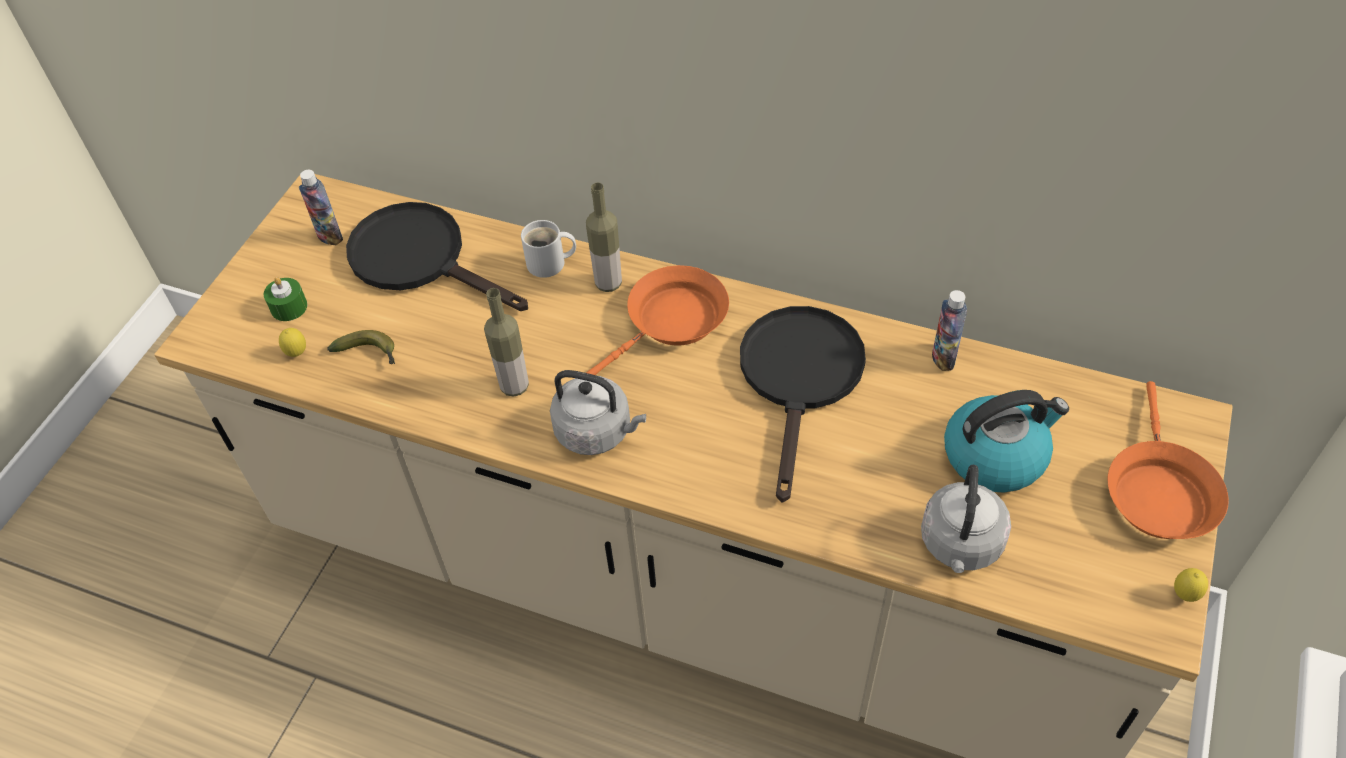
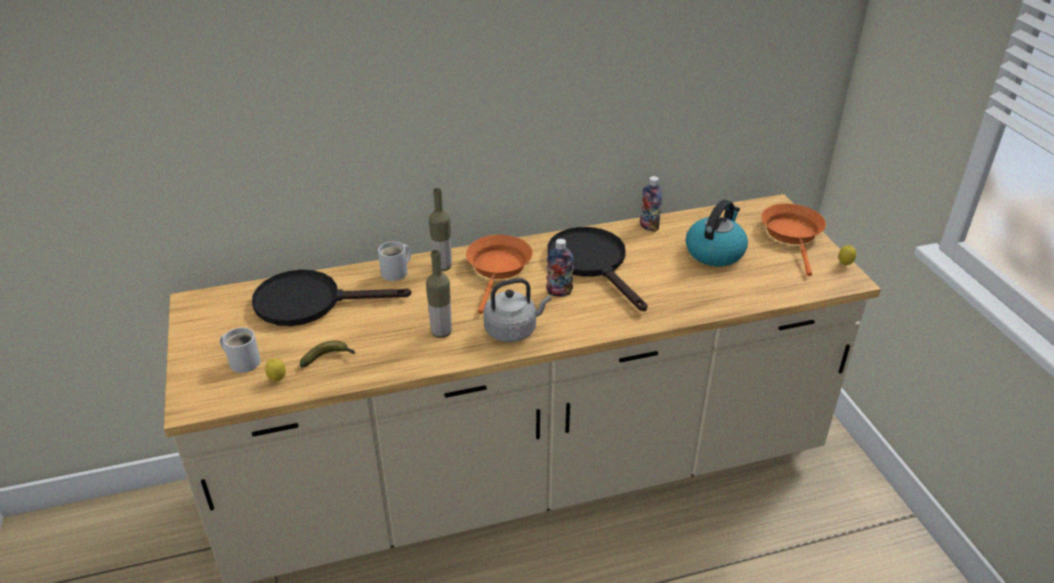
camera: 40 degrees left, 15 degrees down
(289, 307) = (243, 361): green candle -> white mug
(329, 236) = (231, 316): bottle -> bottle (559, 292)
(960, 545) = (740, 291): grey kettle -> none
(1158, 492) = (793, 235): orange frying pan -> orange frying pan turned 150 degrees counterclockwise

